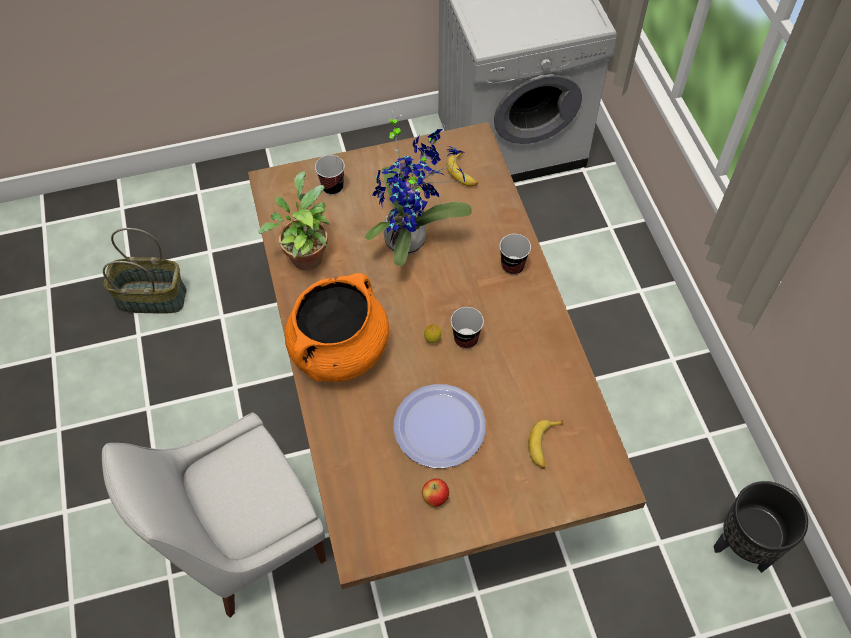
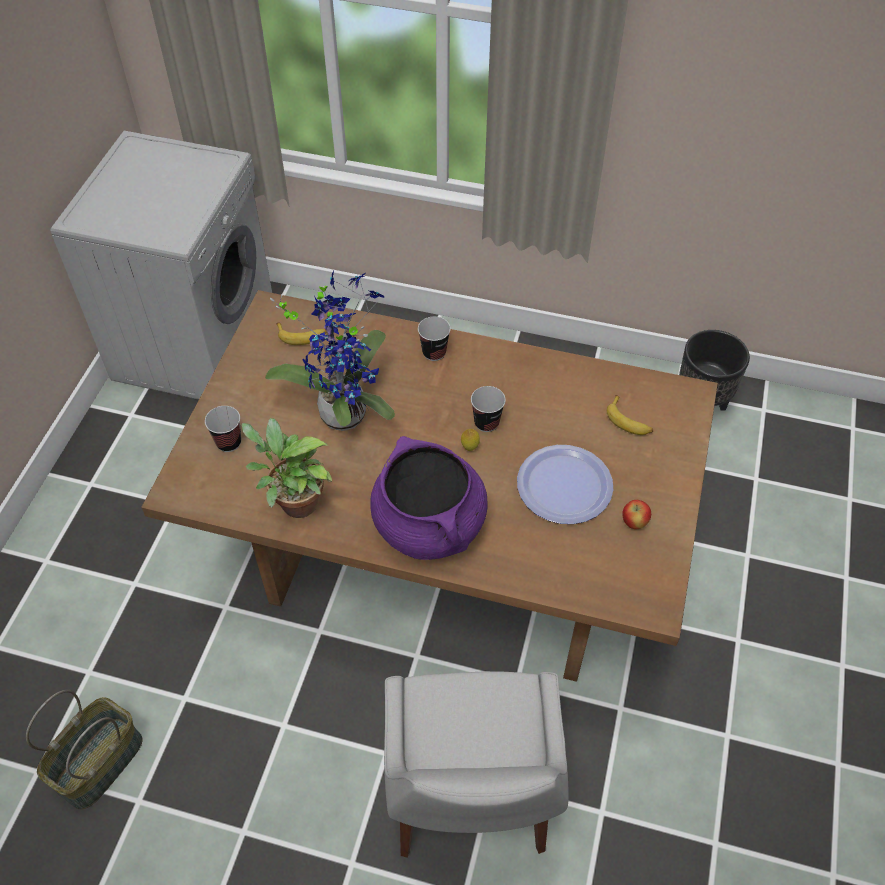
camera: 60 degrees left, 5 degrees down
(339, 350) = (430, 525): orange cooking pot -> purple cooking pot

